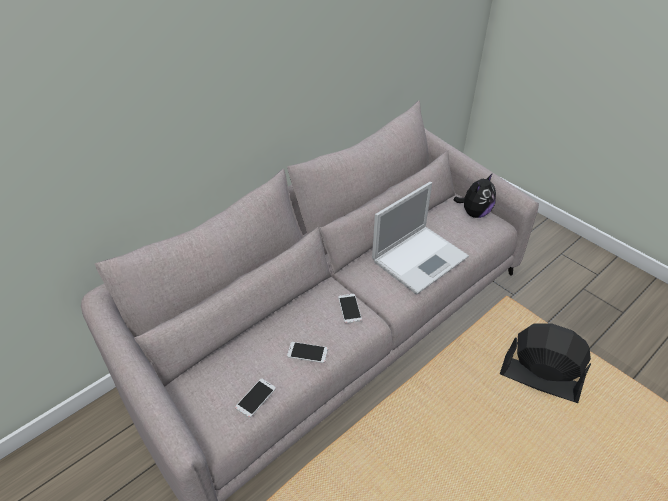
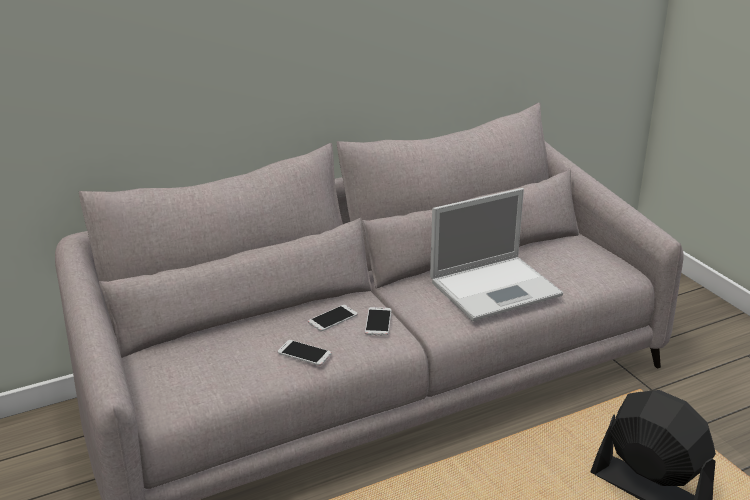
camera: 15 degrees right, 15 degrees down
(255, 398) = (221, 383): phone -> phone (332, 318)
(474, 213) = (595, 255): plush toy -> none

